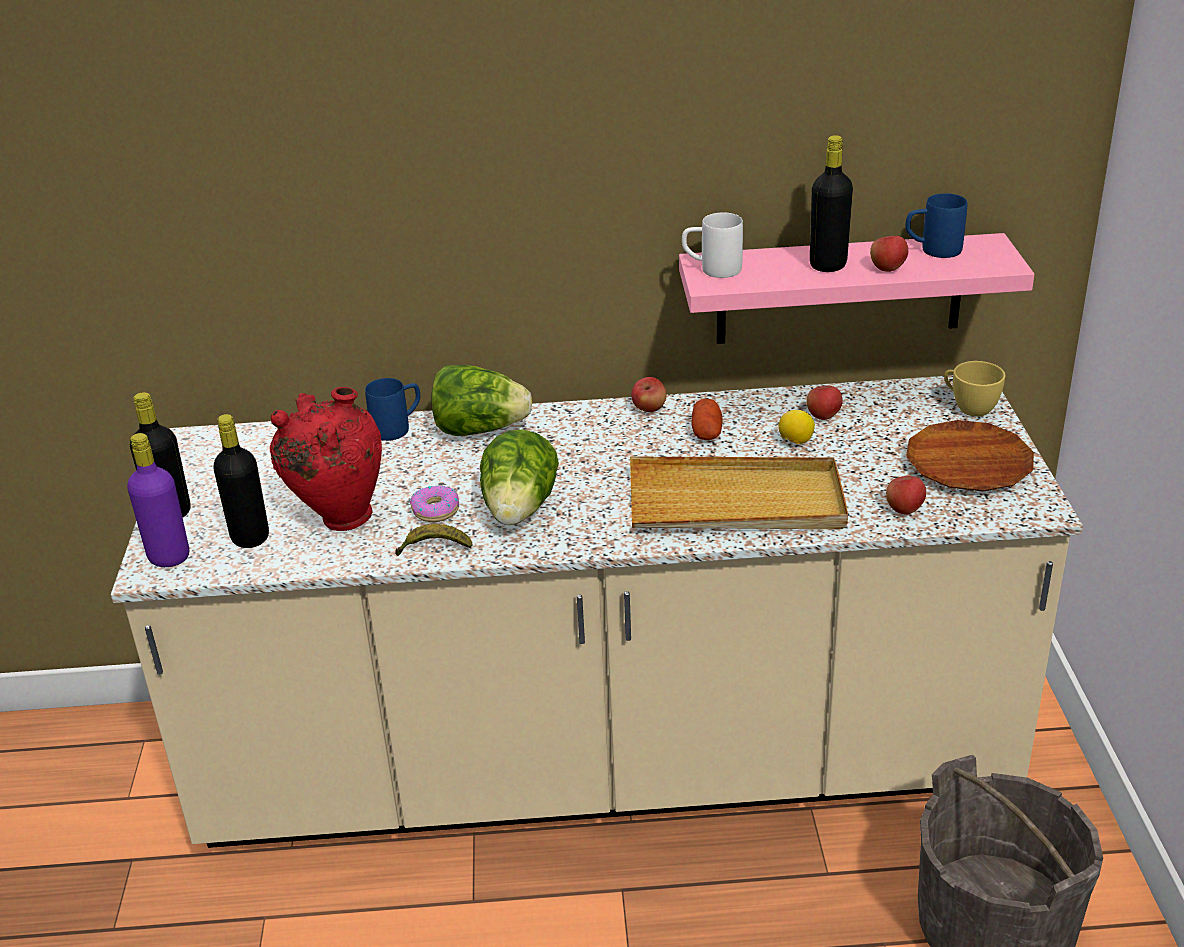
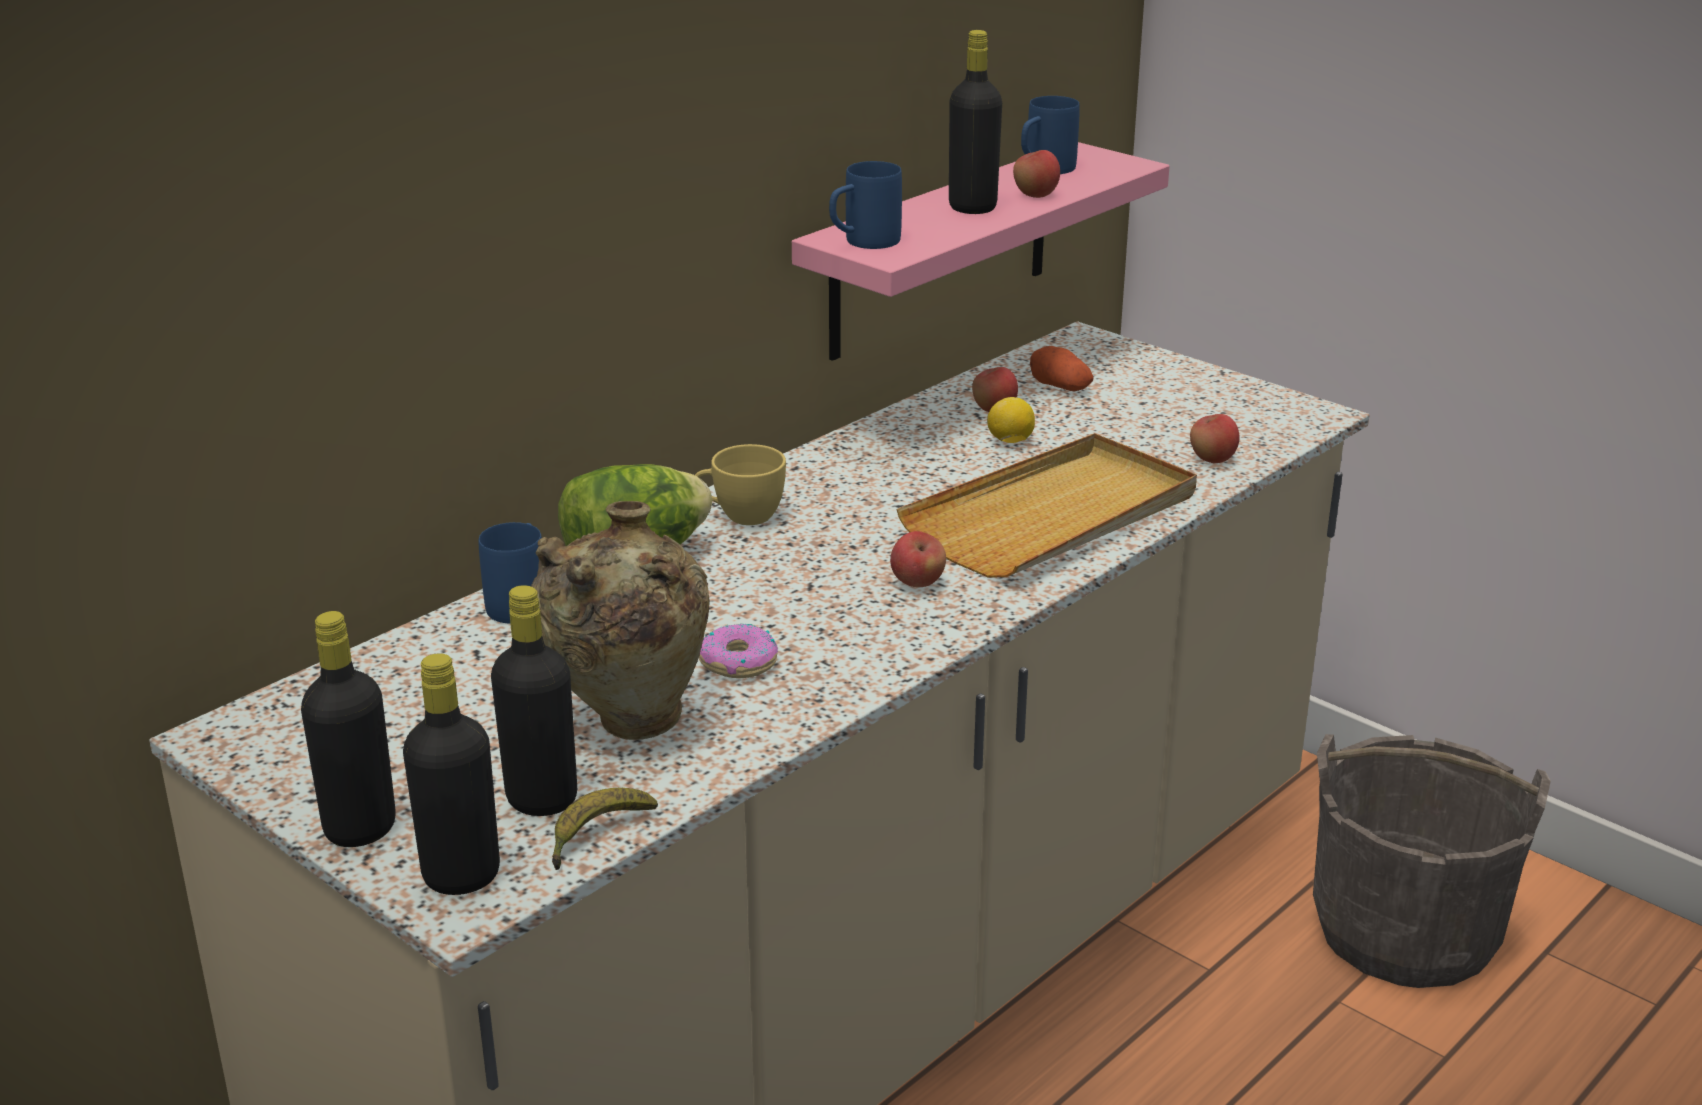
camera: 45 degrees left, 5 degrees down
(169, 557) = (461, 876): purple bottle -> black bottle
(339, 518) = (627, 724): red vase -> beige vase
(434, 548) = (811, 699): banana -> banana (597, 835)
(519, 510) = (840, 619): lettuce -> none
(649, 409) = (802, 468): apple -> apple (917, 583)
(706, 432) = (905, 466): potato -> potato (1060, 386)
(712, 269) = (862, 243): white mug -> blue mug
(968, 464) = (1197, 401): brown plate -> none
(969, 407) = (1112, 355): yellow cup -> yellow cup (740, 516)

